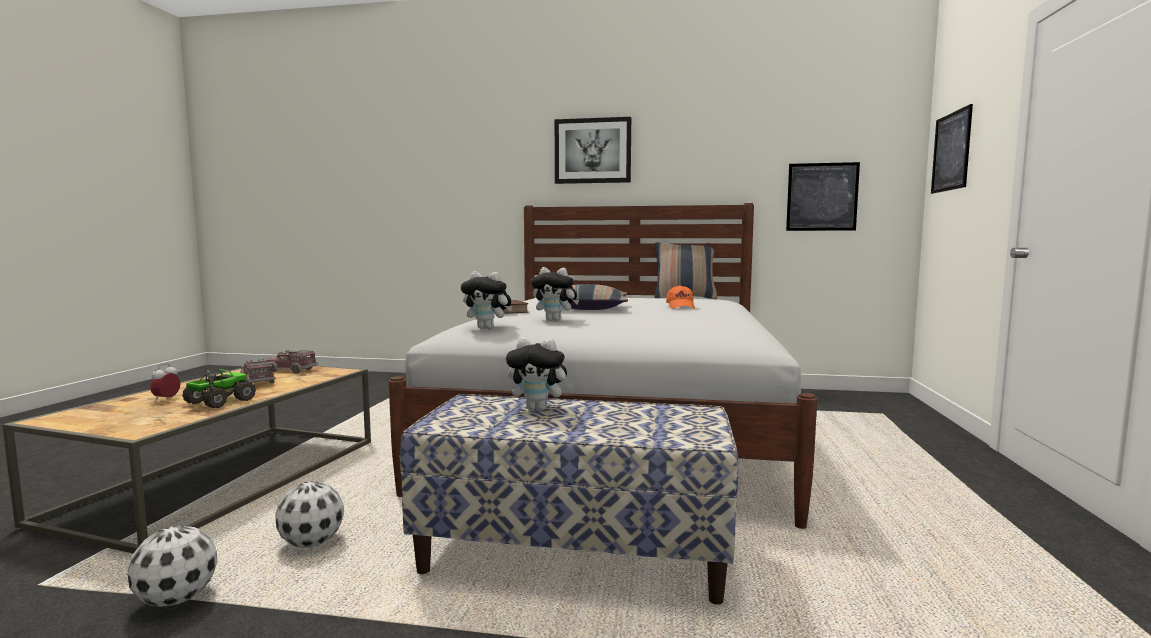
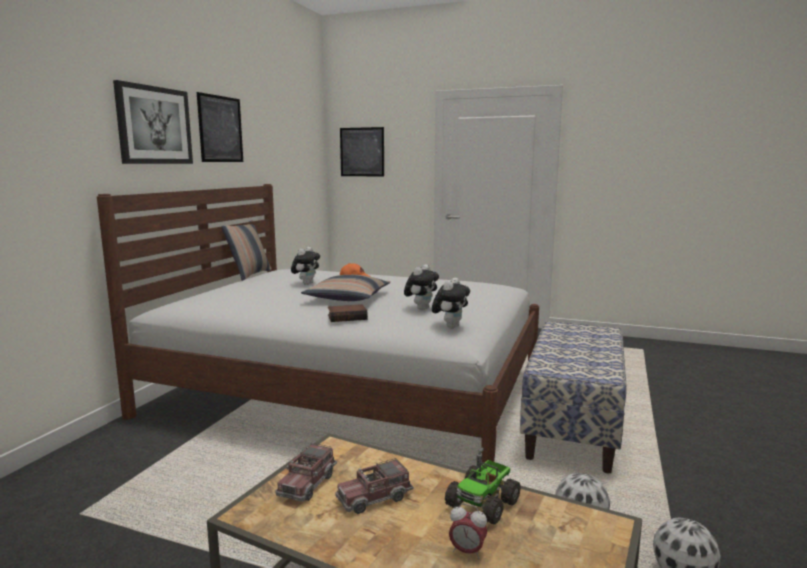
camera: 80 degrees left, 5 degrees up
(219, 402) = (483, 503): toy truck -> toy truck turned 90 degrees counterclockwise
(539, 409) = (561, 353): plush toy -> plush toy (306, 283)
(822, 197) = (293, 177): picture -> picture (220, 129)

